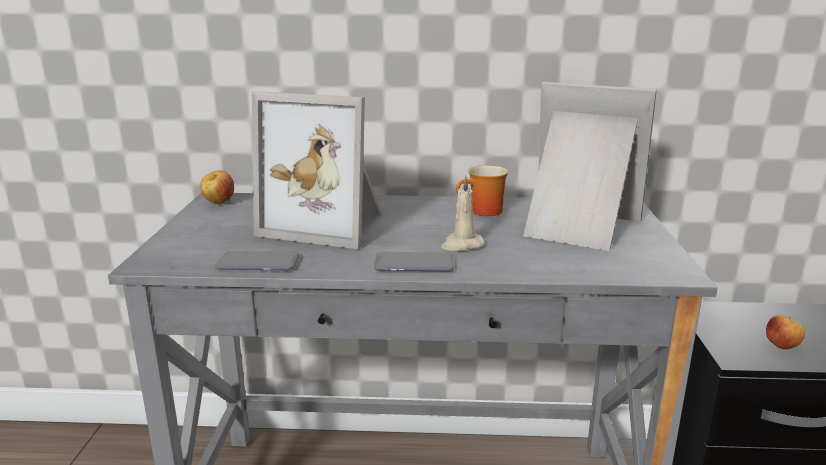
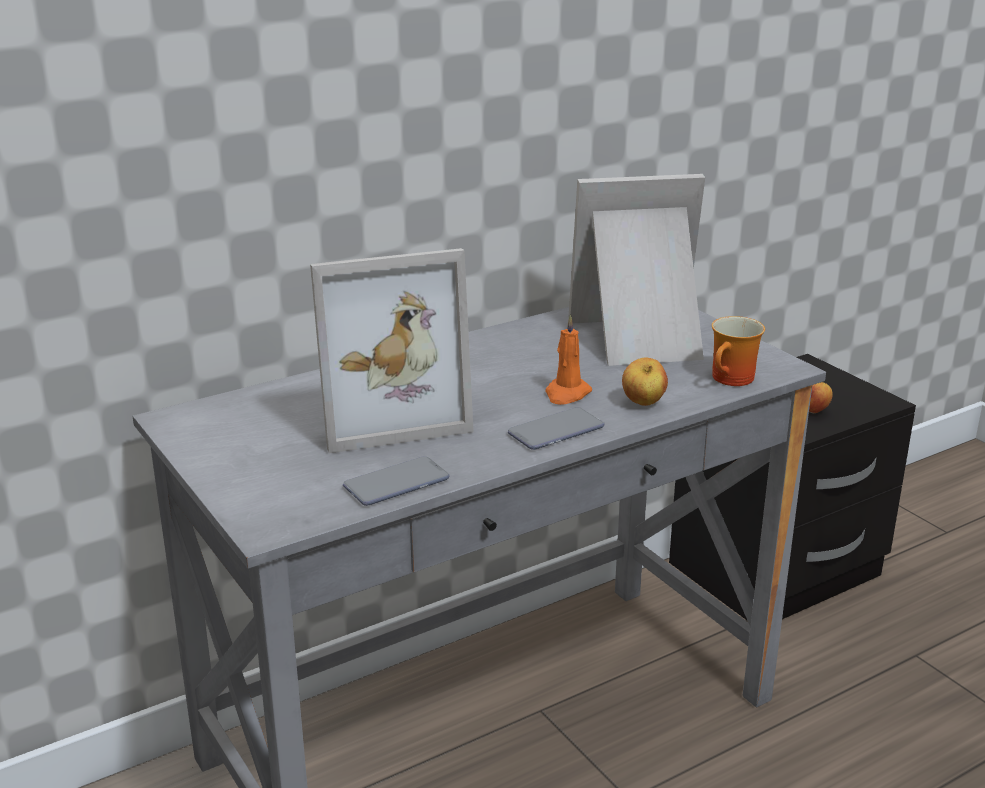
camera: 35 degrees left, 5 degrees up
(218, 203) = (193, 424): apple -> apple (643, 403)
(461, 245) = (567, 394): beige candle -> orange candle
(484, 212) = (528, 346): mug -> mug (734, 380)

